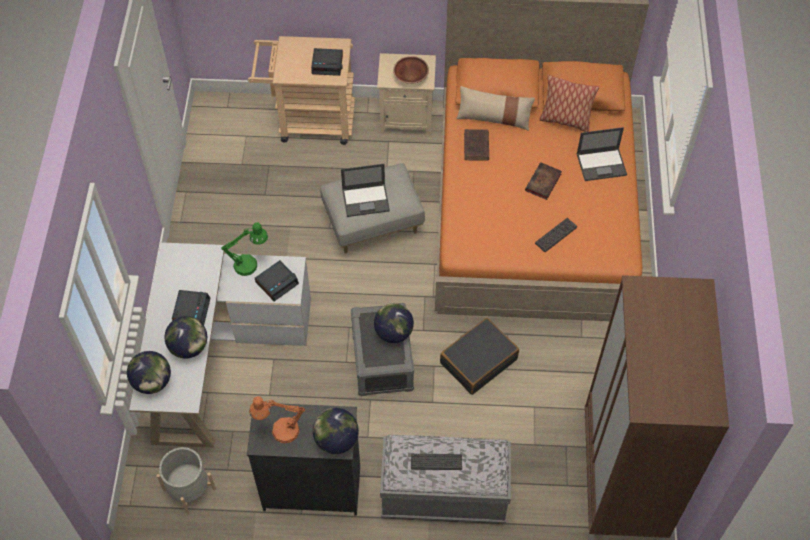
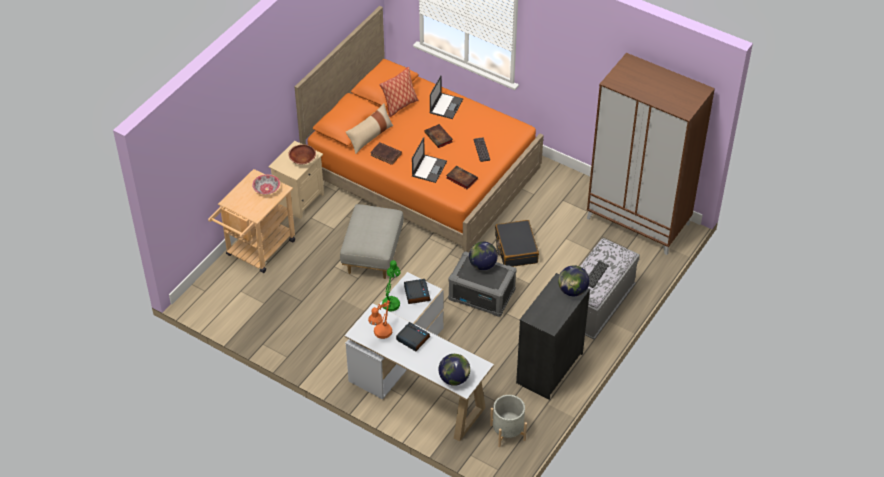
camera: 60 degrees left, 10 degrees down
(189, 347) = (440, 350): globe -> none
(279, 431) = (548, 314): orange table lamp -> orange table lamp (381, 334)
(327, 64) = (266, 189): alarm clock -> bowl
(366, 200) = (374, 232): laptop -> laptop (429, 168)
(491, 237) = (461, 178): none -> book

